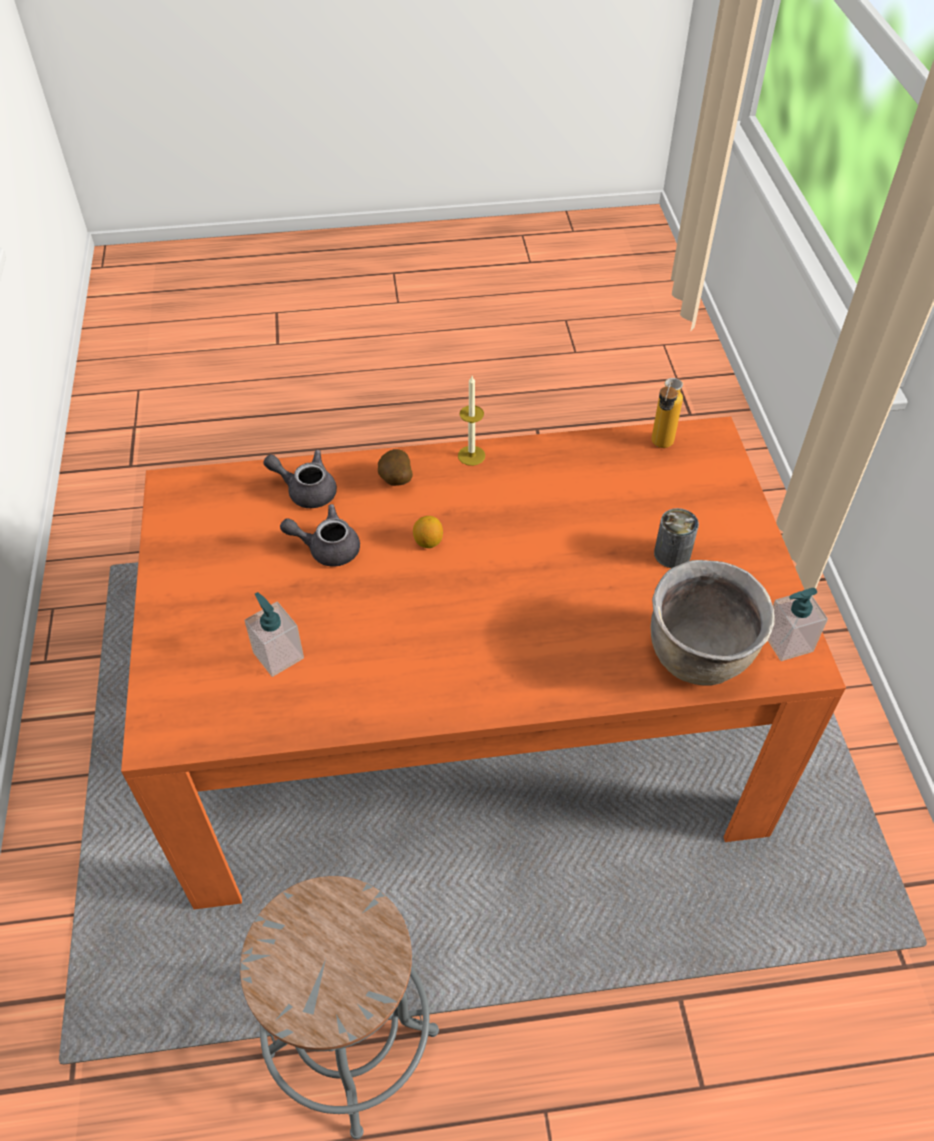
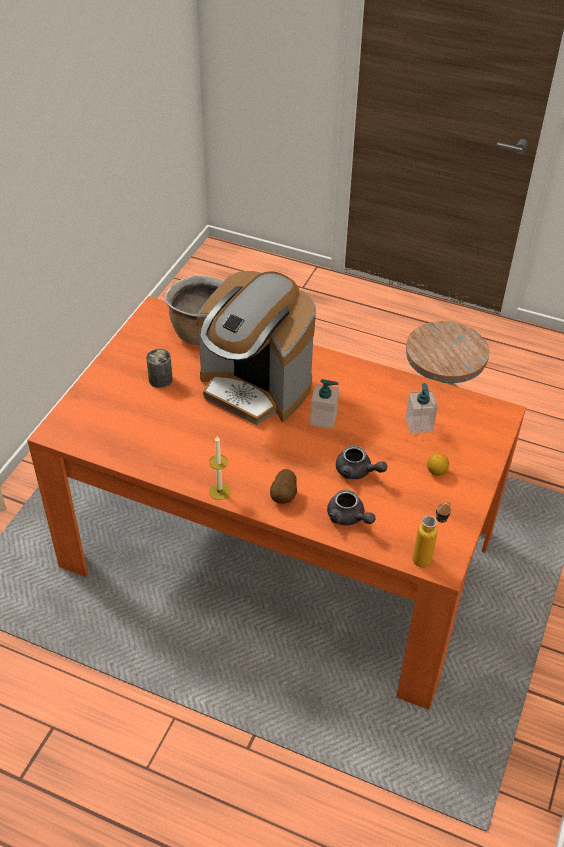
camera: 150 degrees left, 5 degrees down
(428, 542) = (292, 447): lemon -> lemon (436, 471)
(541, 603) = (255, 388): none -> coffee machine
(659, 447) = (96, 440): bottle -> bottle (427, 556)
(787, 642) = (152, 320): soap dispenser -> soap dispenser (323, 418)

